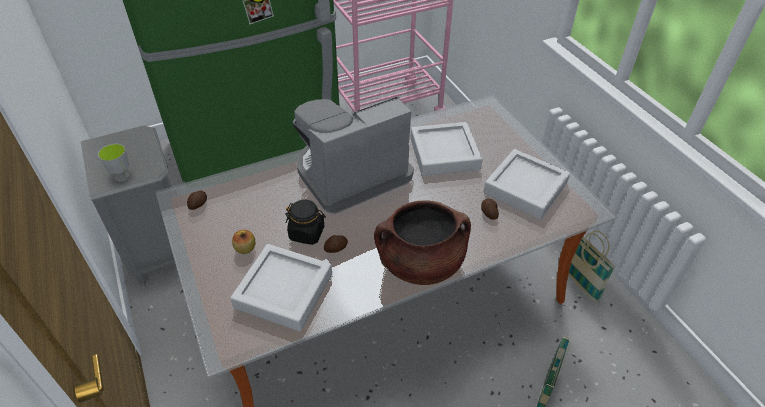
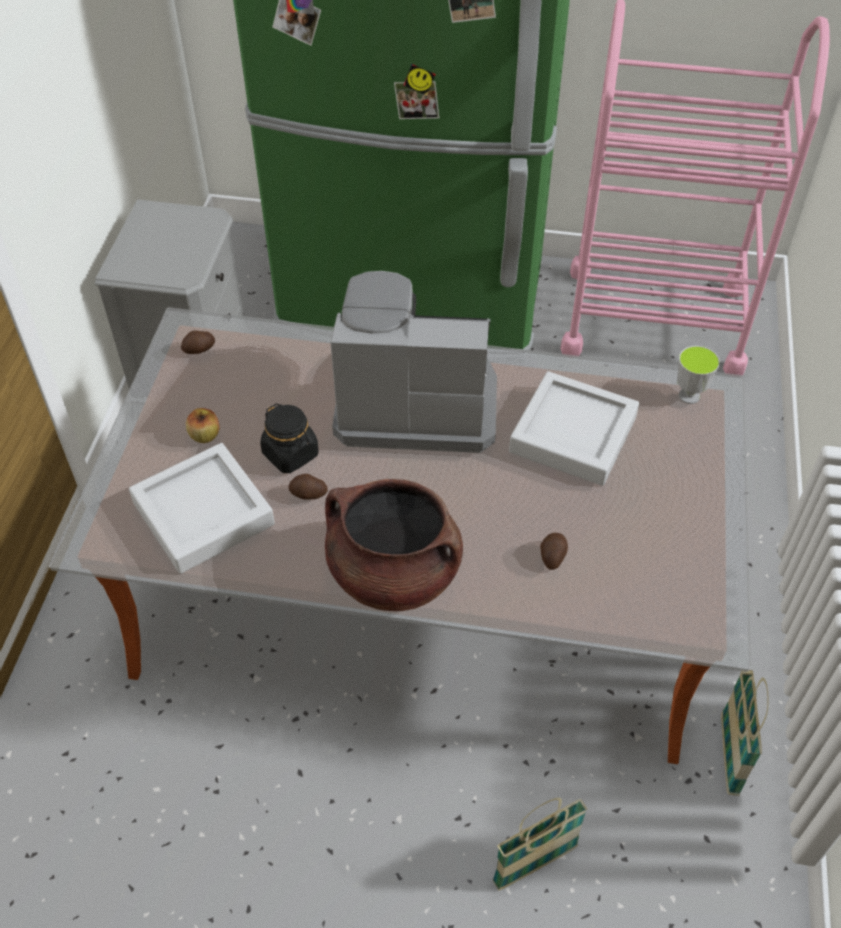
camera: 35 degrees right, 5 degrees up
(122, 176) = (146, 269): cup -> cup (689, 396)
(525, 188) = (644, 548): grey tray -> none

